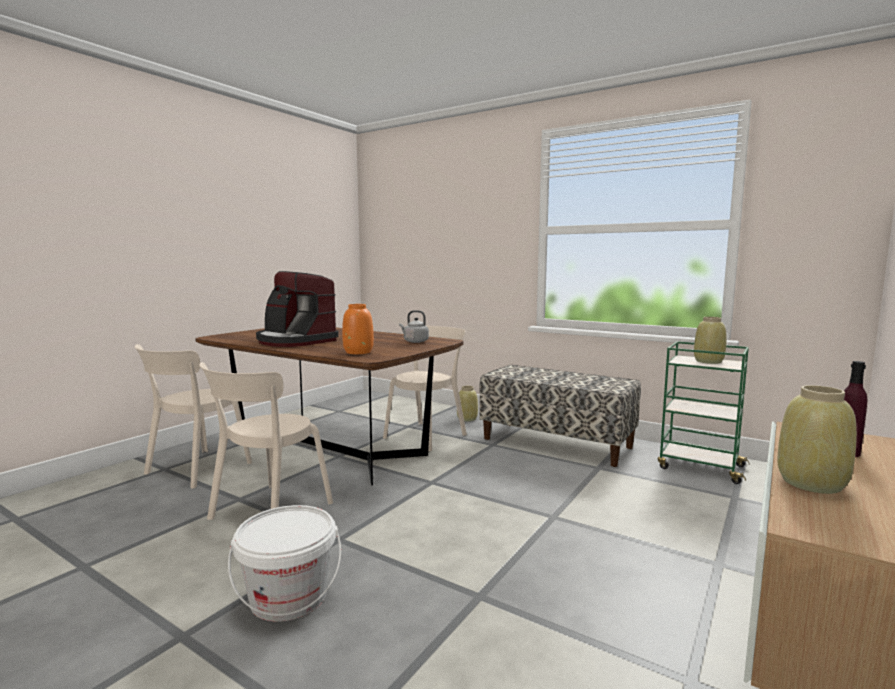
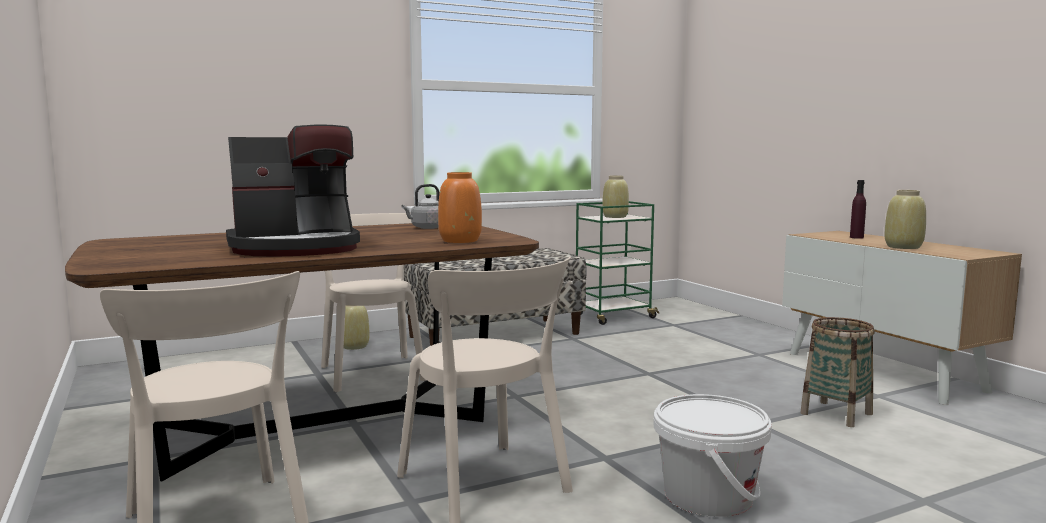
camera: 60 degrees left, 0 degrees up
(569, 649) = (836, 414): none -> basket

